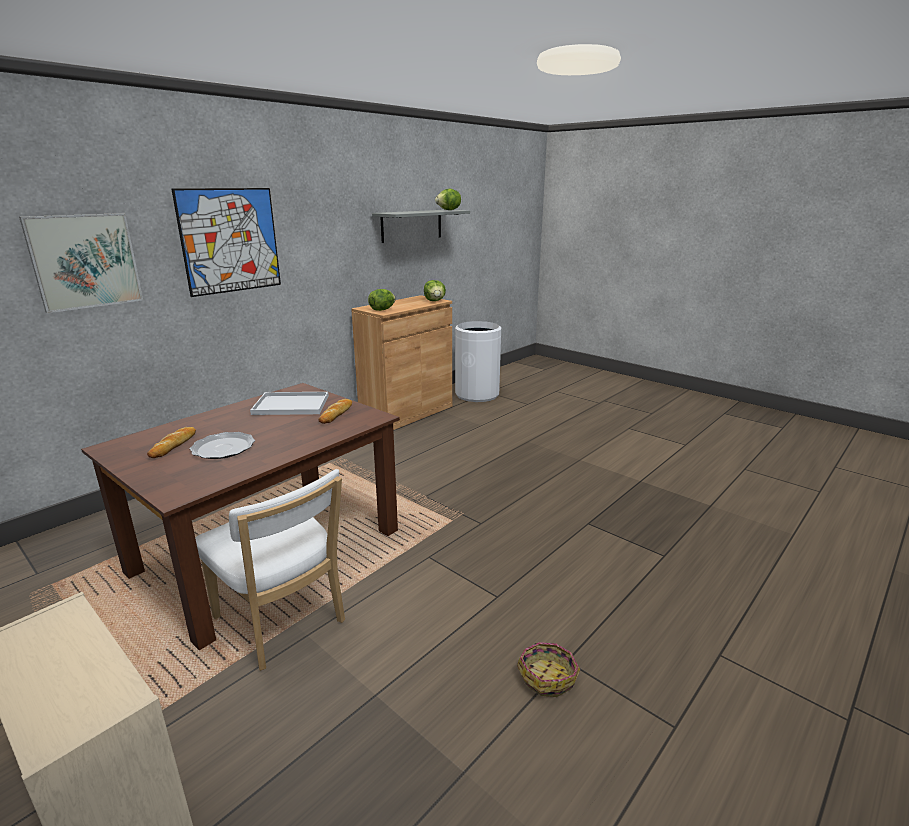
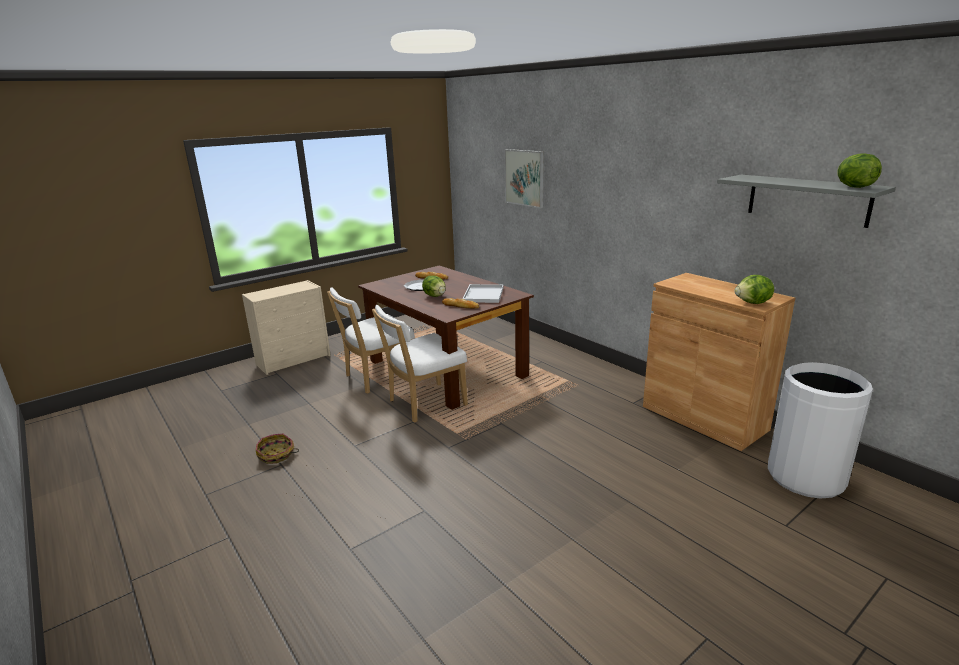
camera: 100 degrees right, 0 degrees up
(230, 241) = (596, 179): picture -> none
(380, 555) = (424, 404): none -> white chair
(382, 310) = (681, 282): lettuce -> lettuce (435, 296)

